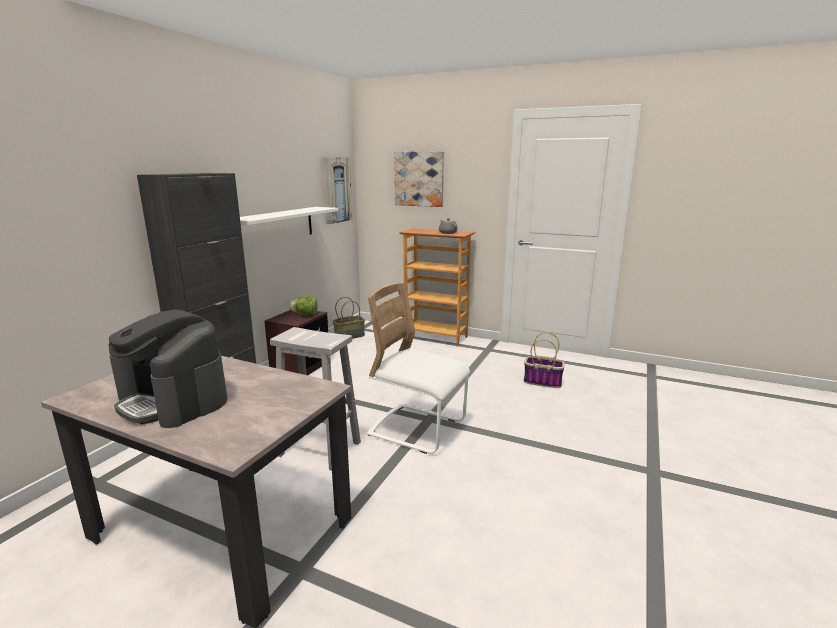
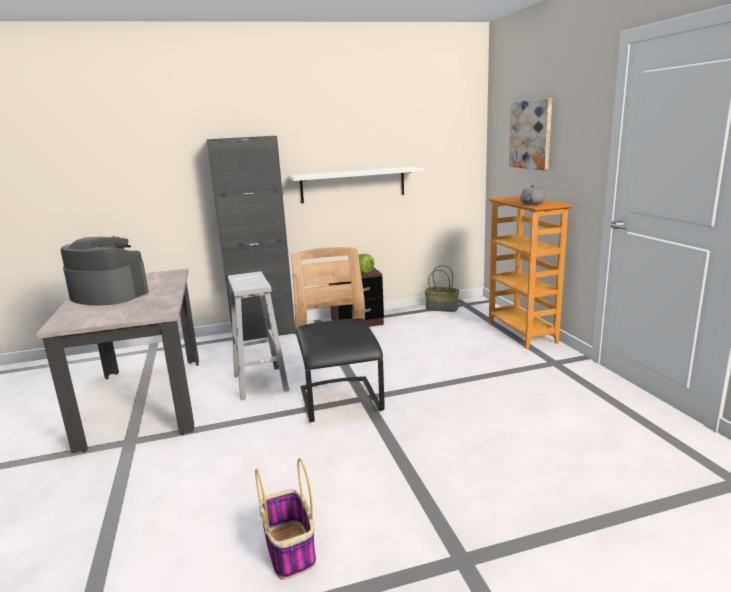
camera: 50 degrees right, 0 degrees up
(173, 400) = (108, 295): coffee machine -> coffee machine turned 120 degrees clockwise
(336, 190) = (449, 148): picture -> none
(417, 429) = (340, 401): white chair -> black chair
(543, 382) = (545, 418): basket -> basket (290, 550)

